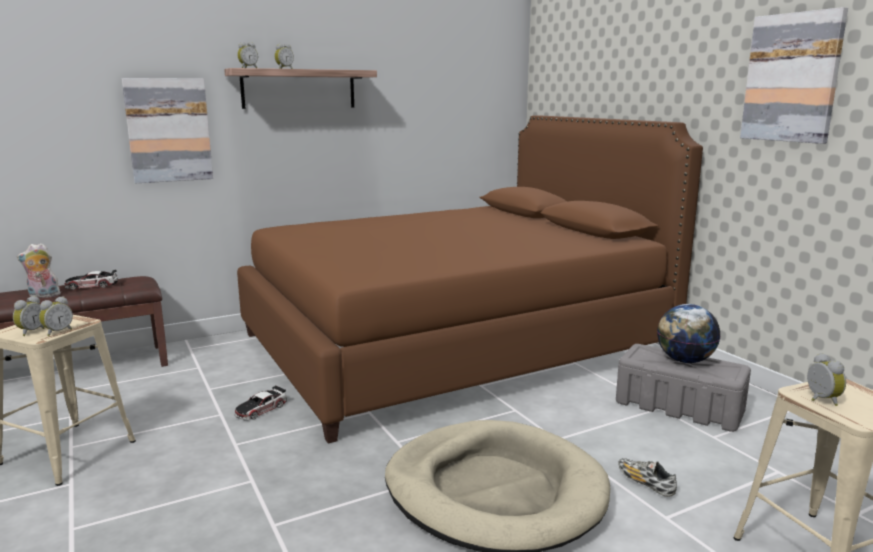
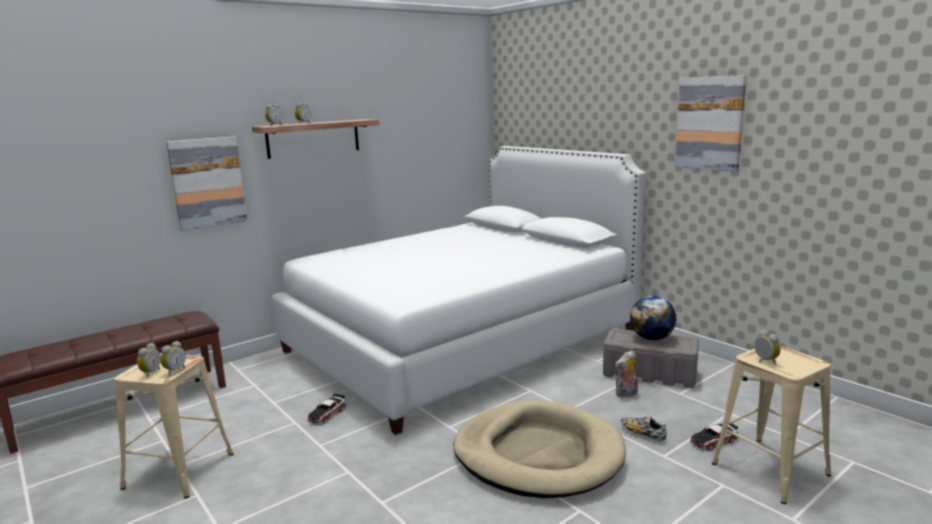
camera: 10 degrees left, 0 degrees up
(43, 296) = (115, 338): plush toy -> plush toy (626, 394)
(92, 285) = (153, 324): toy car -> toy car (713, 441)
(452, 344) = (461, 342): brown bed -> white bed

